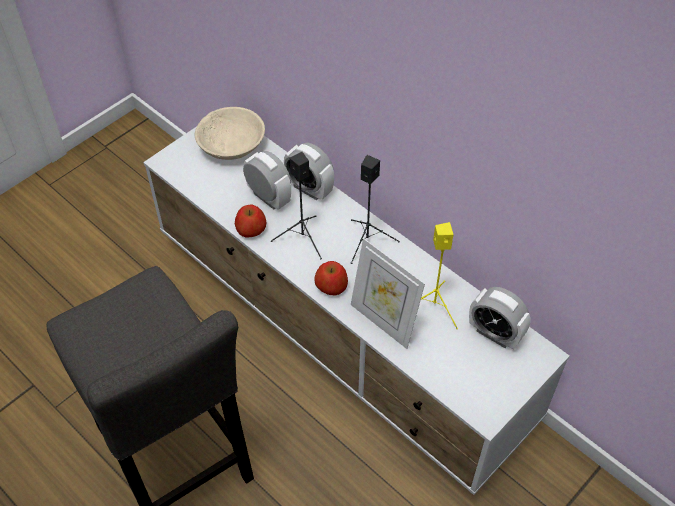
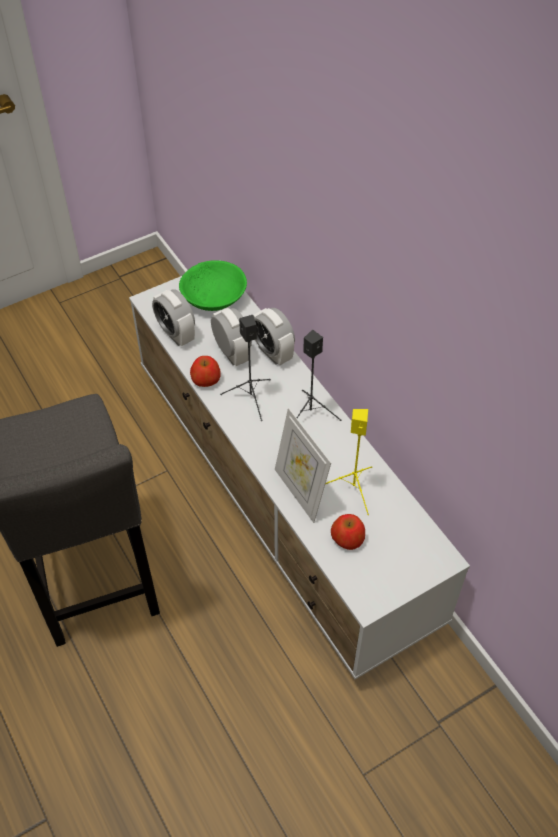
camera: 15 degrees right, 0 degrees up
(231, 145) = (214, 297): beige bowl -> green bowl
(331, 286) = (262, 448): apple -> apple (347, 538)
(495, 334) = (403, 528): alarm clock -> alarm clock (176, 334)

